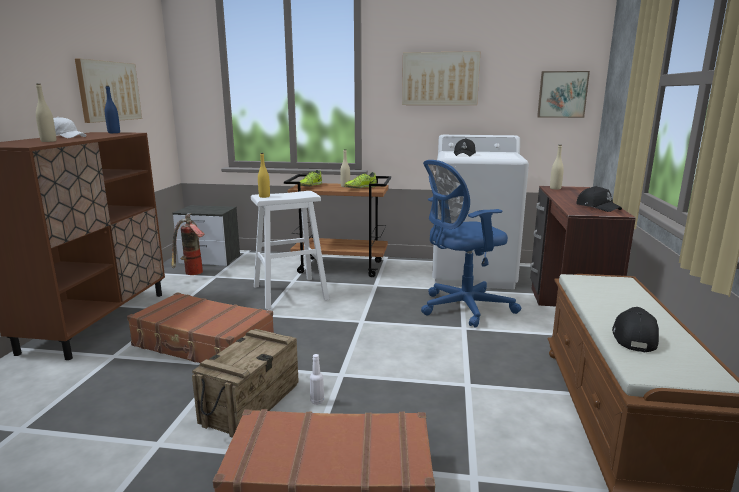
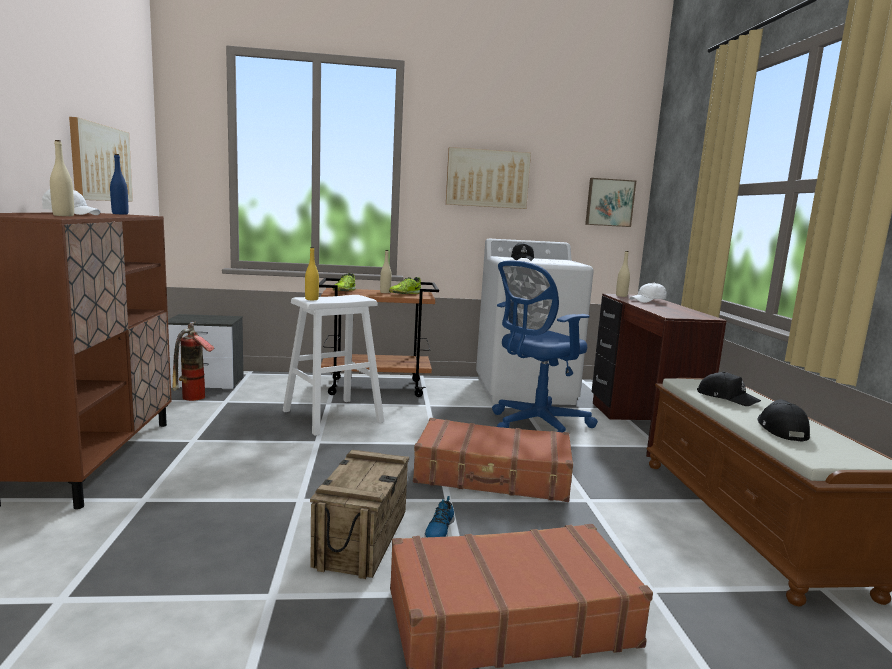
camera: 15 degrees left, 5 degrees down
(203, 344) = (259, 478): brown suitcase -> brown suitcase (493, 476)
(317, 401) = (439, 530): white bottle -> shoe
(576, 194) = (648, 301): none -> white cap
(597, 207) = (682, 312): black cap -> black cap (726, 398)

